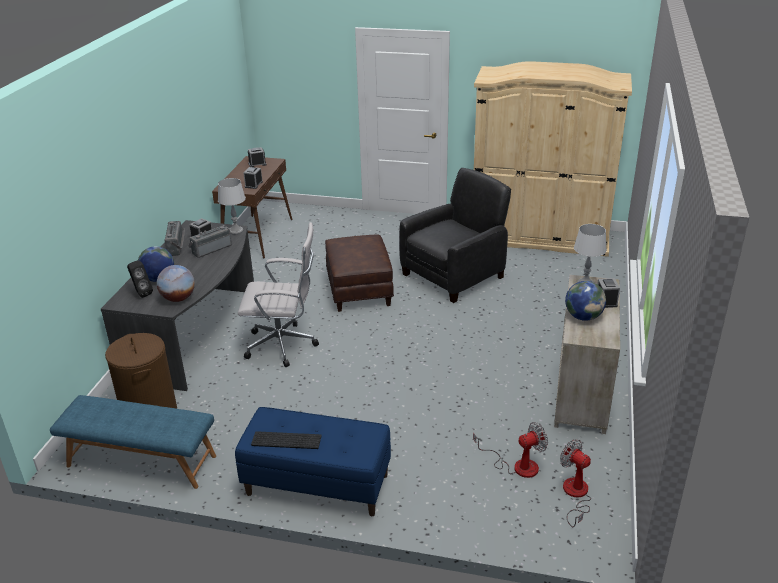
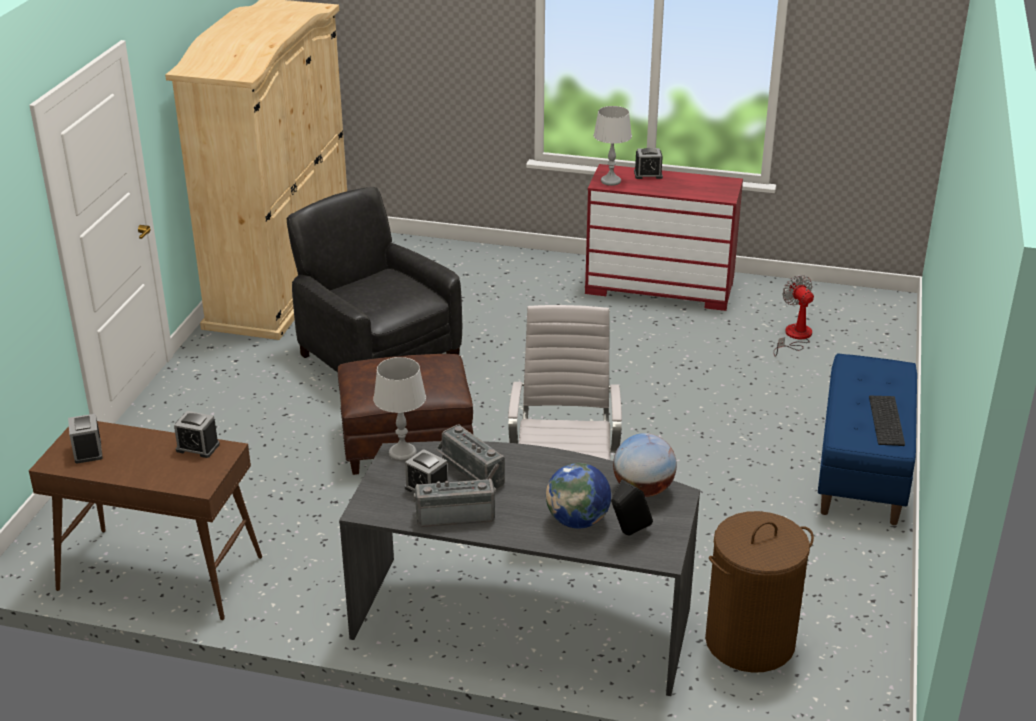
camera: 90 degrees left, 0 degrees up
(141, 461) = (861, 632): blue bench -> none
(575, 495) = (830, 309): fan -> none
(582, 391) = (660, 288): beige dresser -> red dresser
(583, 317) = (683, 189): globe -> none

